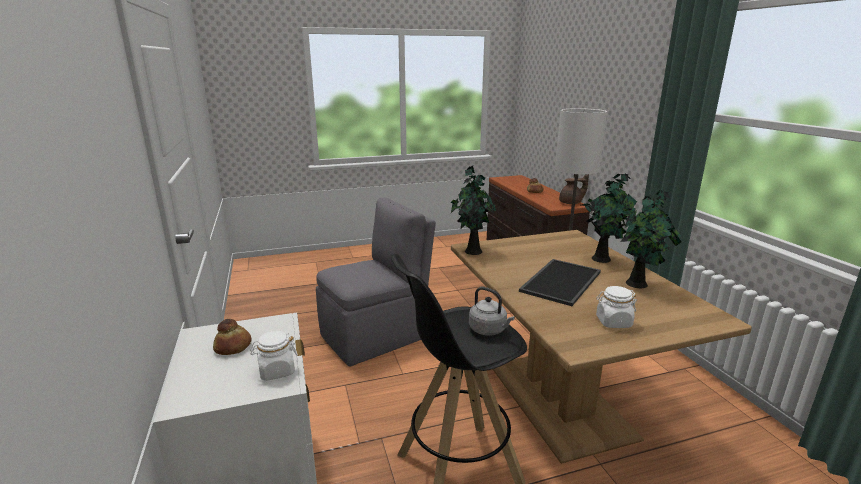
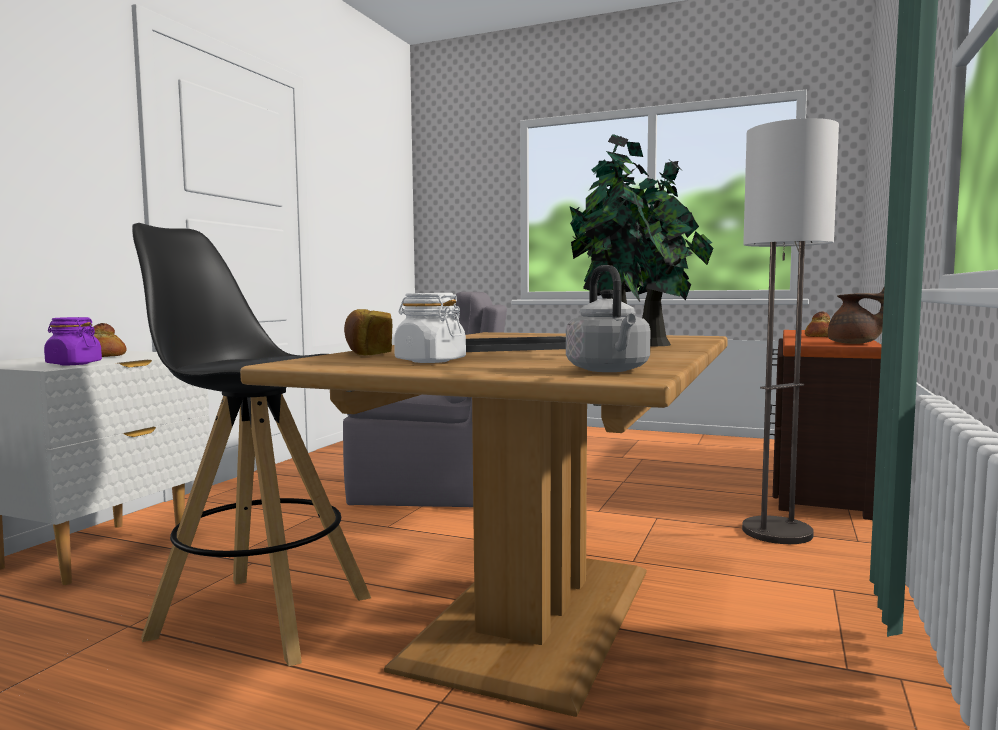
camera: 40 degrees right, 15 degrees down
(276, 371) = (73, 364): white jar -> purple jar
(472, 251) = (486, 334): potted plant -> none
(489, 330) = (282, 359): grey kettle -> grey kettle (609, 370)
(545, 315) = (369, 352): none -> bread

